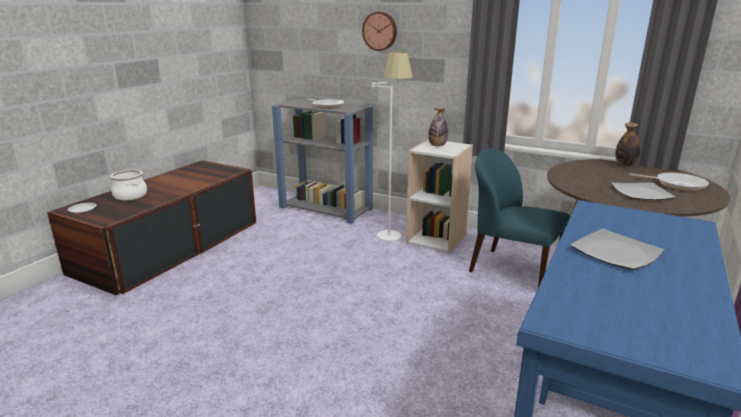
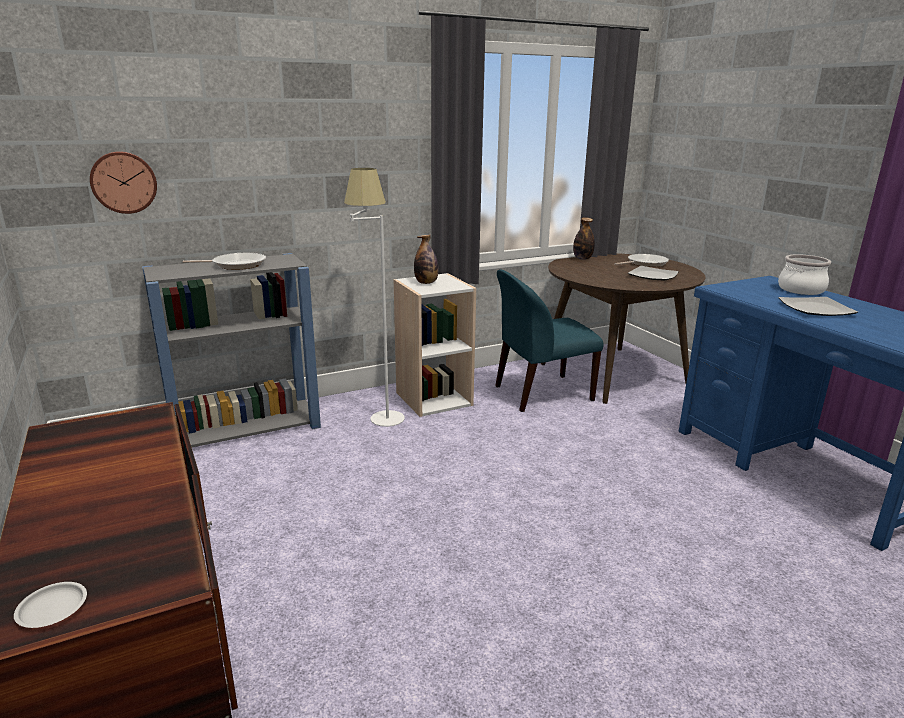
camera: 55 degrees left, 0 degrees up
(130, 196) = (80, 534): cooking pot -> cooking pot (801, 290)
(380, 31) = (292, 141): wall clock -> wall clock (123, 182)

